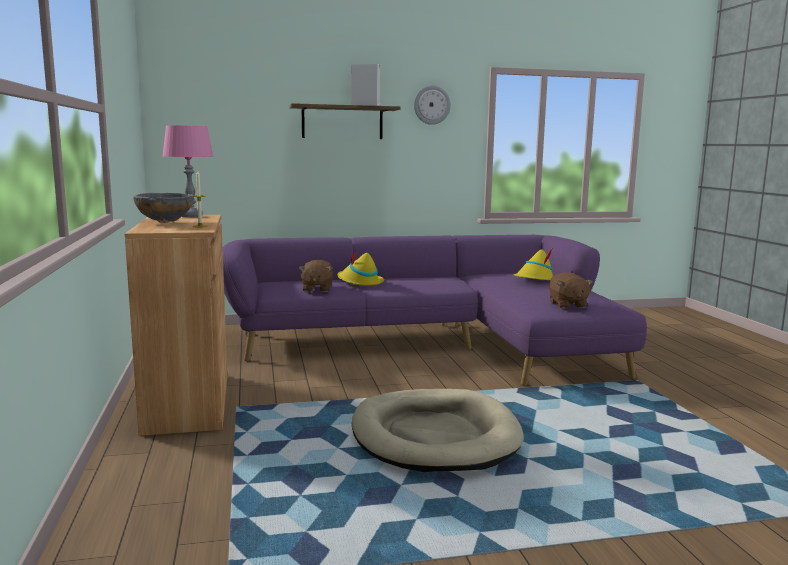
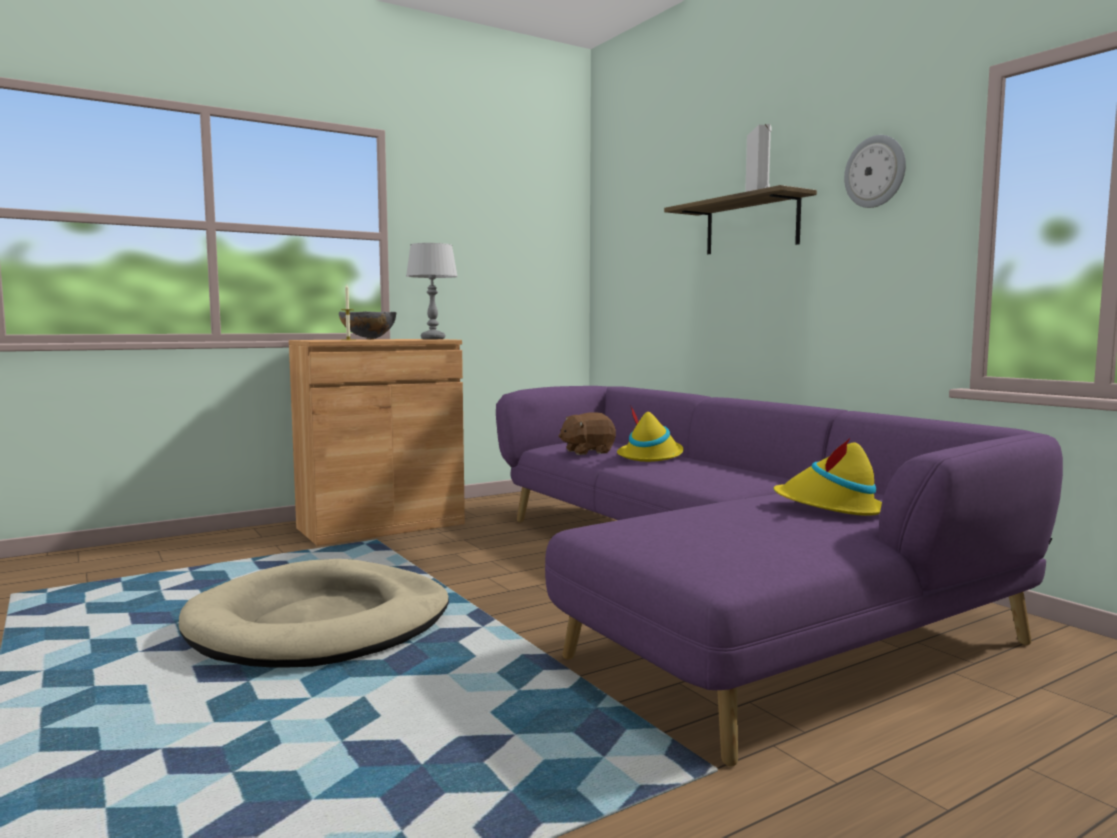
camera: 70 degrees right, 5 degrees down
(191, 216) = (432, 339): pink table lamp -> grey table lamp
(567, 305) = (654, 535): brown plush toy -> none

